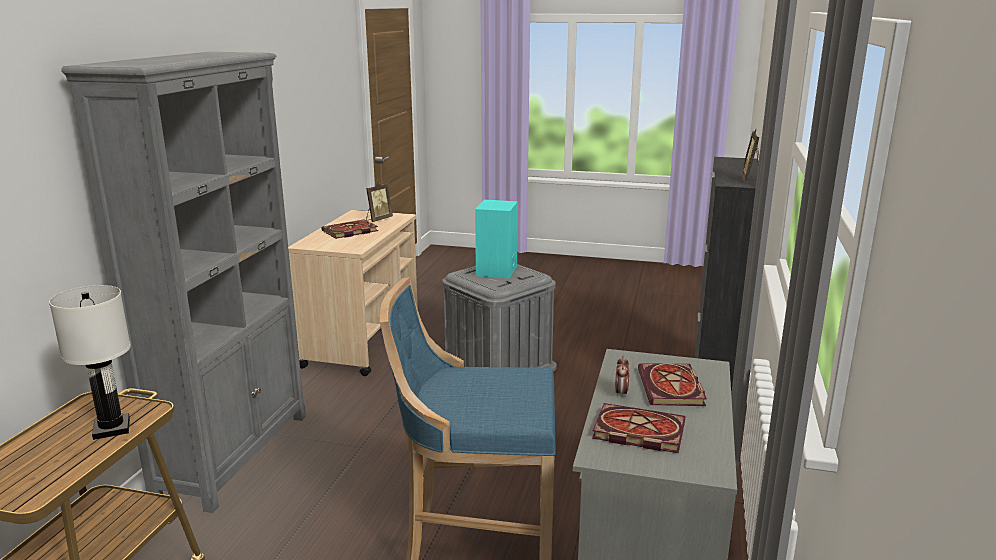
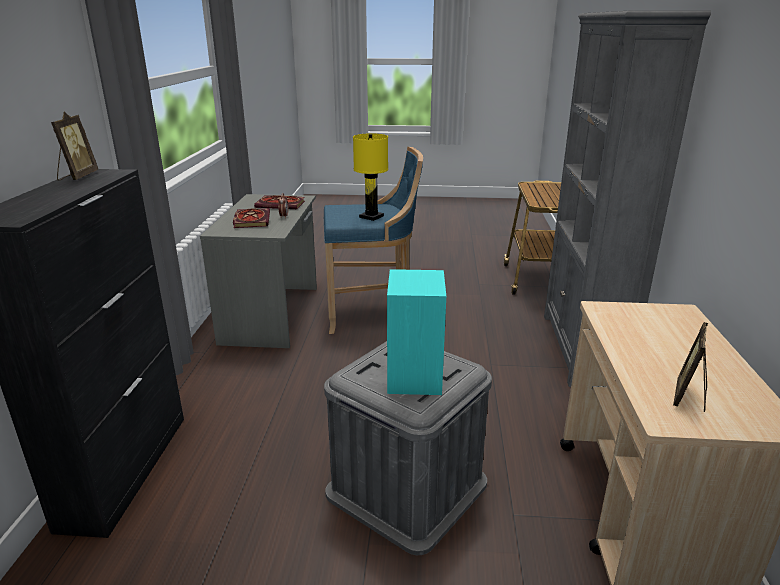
camera: 170 degrees right, 5 degrees up
(111, 429) = (542, 199): white table lamp -> none
(349, 232) = (675, 349): book -> none
(475, 384) = (372, 217): none -> yellow table lamp

